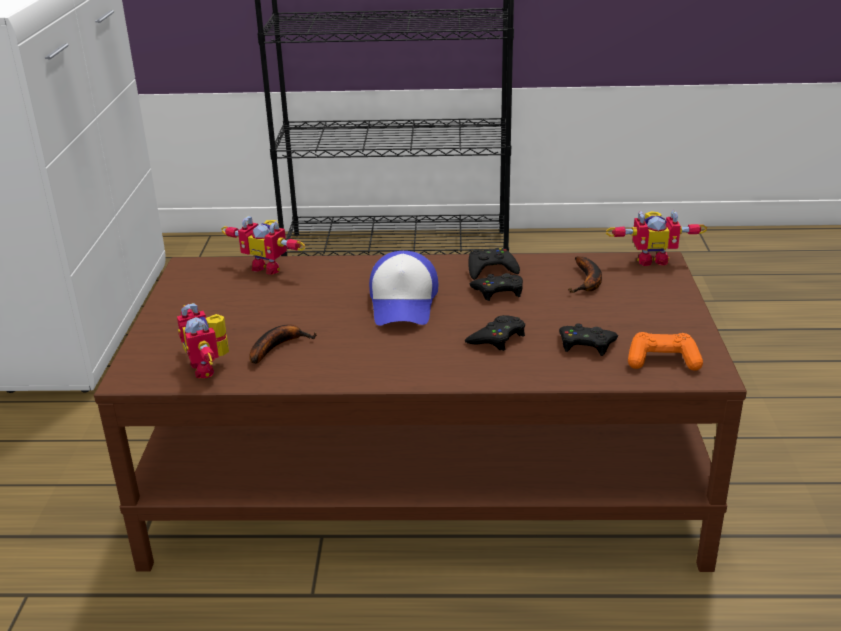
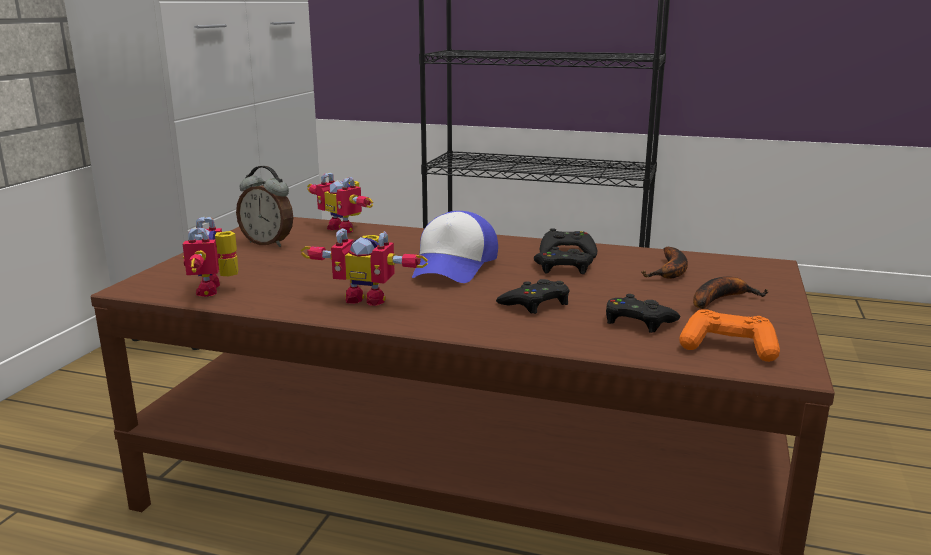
camera: 15 degrees right, 10 degrees down
(209, 299) = (268, 243): none -> alarm clock
(278, 347) = (297, 283): banana -> banana (720, 299)
(651, 259) = (757, 262): toy robot -> toy robot (368, 298)

